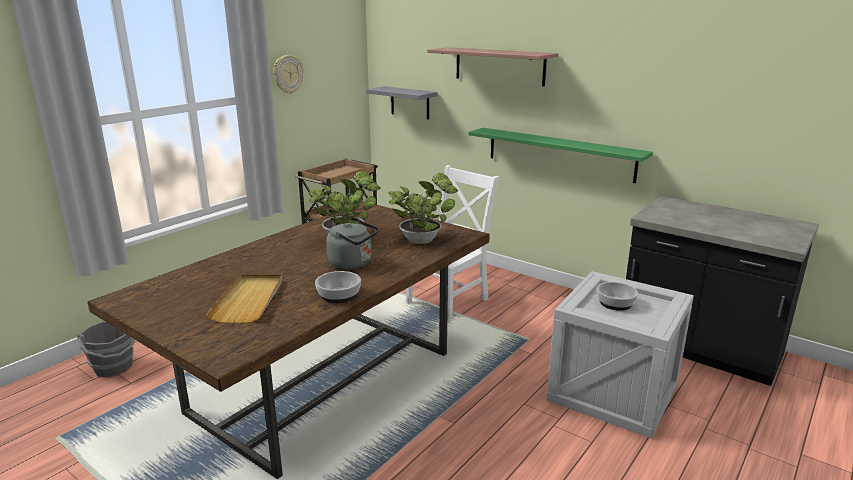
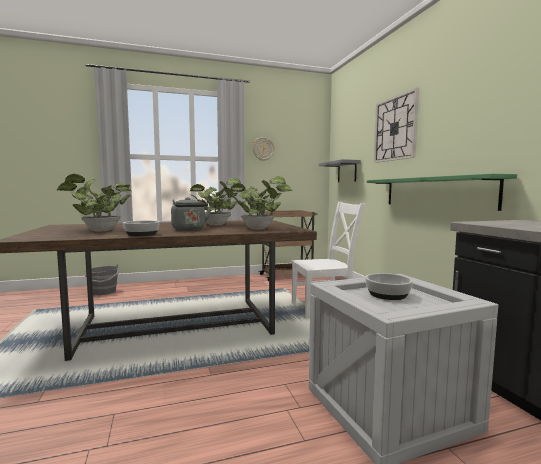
camera: 35 degrees right, 15 degrees down
(249, 300) = (98, 230): beige tray -> potted plant
(499, 66) = (395, 128): shelf -> wall clock

